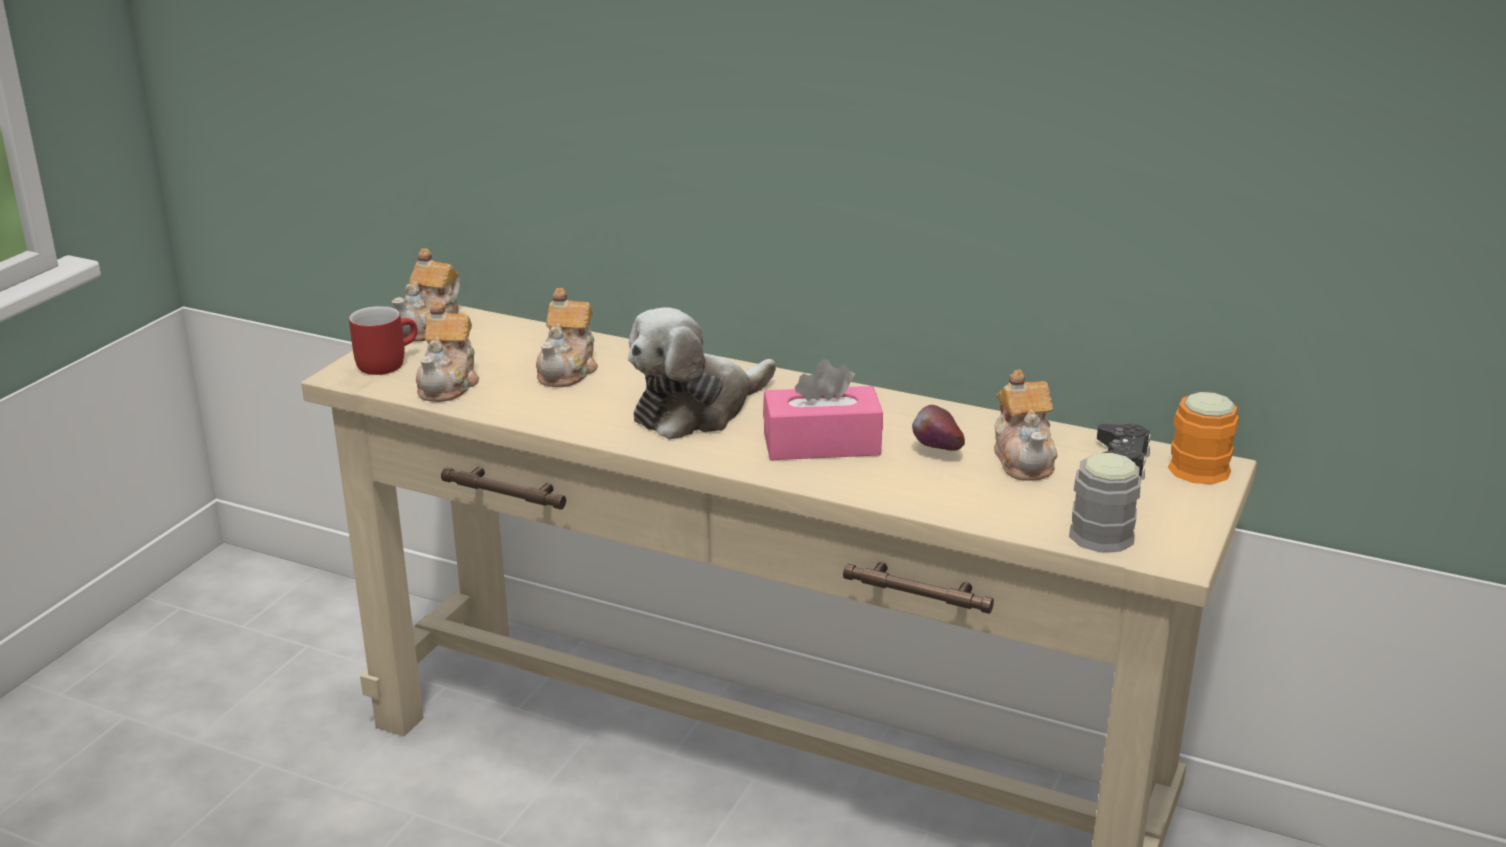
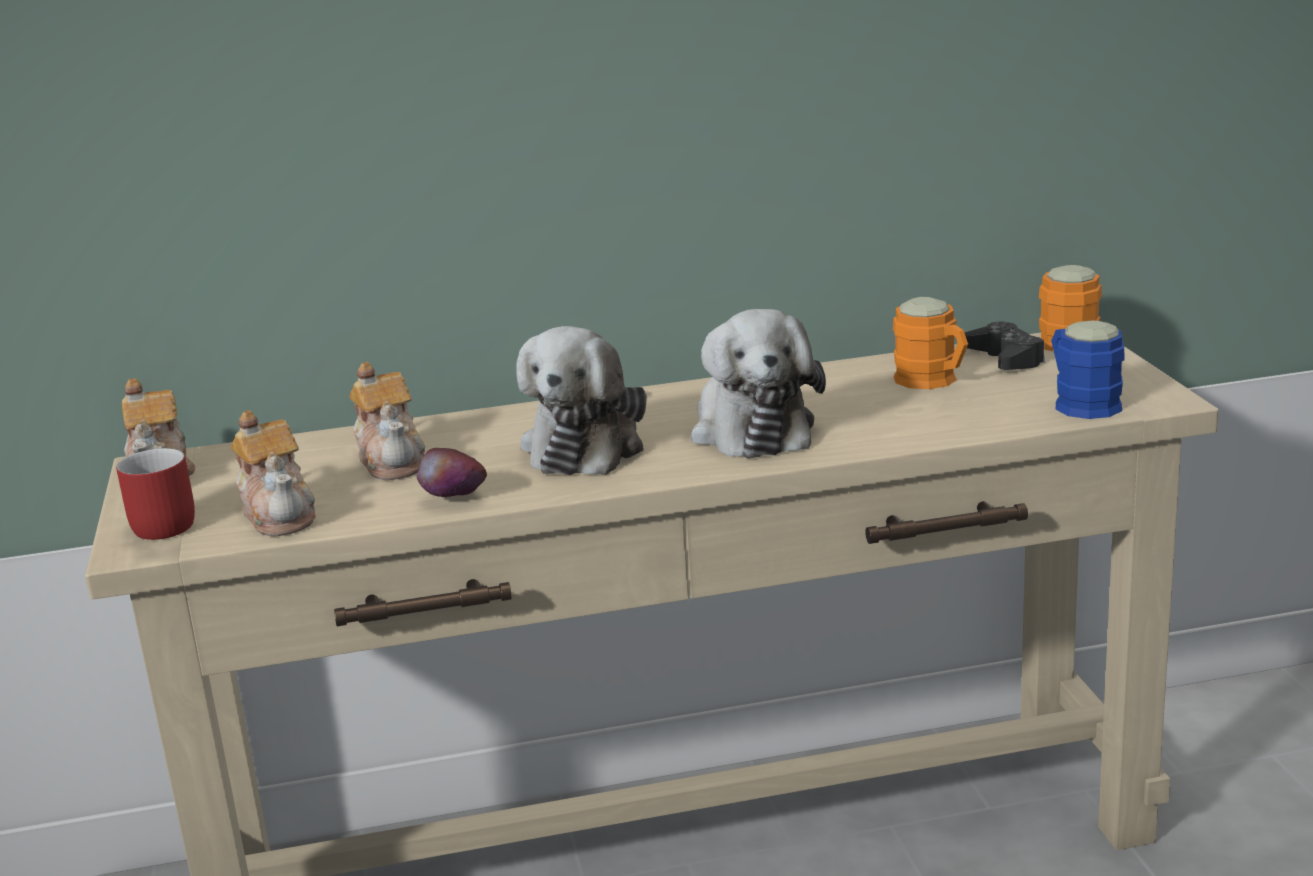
camera: 35 degrees left, 5 degrees down
(821, 444) = (751, 429): pink tissue box -> plush toy
(937, 452) = (858, 401): apple -> apple (454, 501)
(1024, 459) = (933, 381): teapot -> orange mug
(1102, 528) = (1080, 402): grey mug -> blue mug

